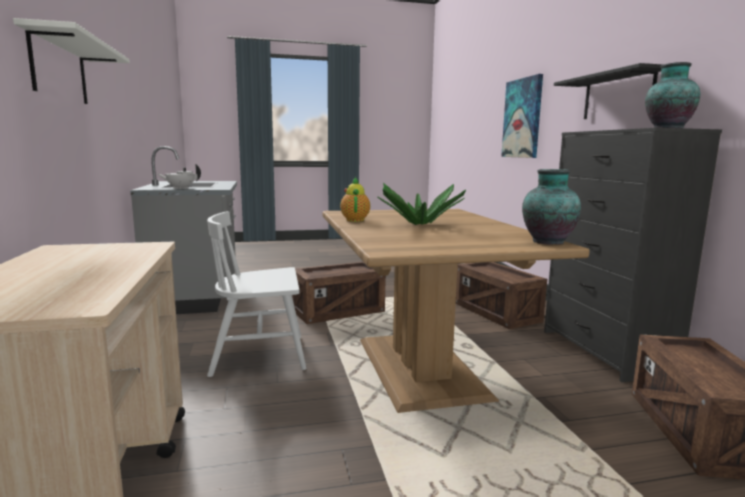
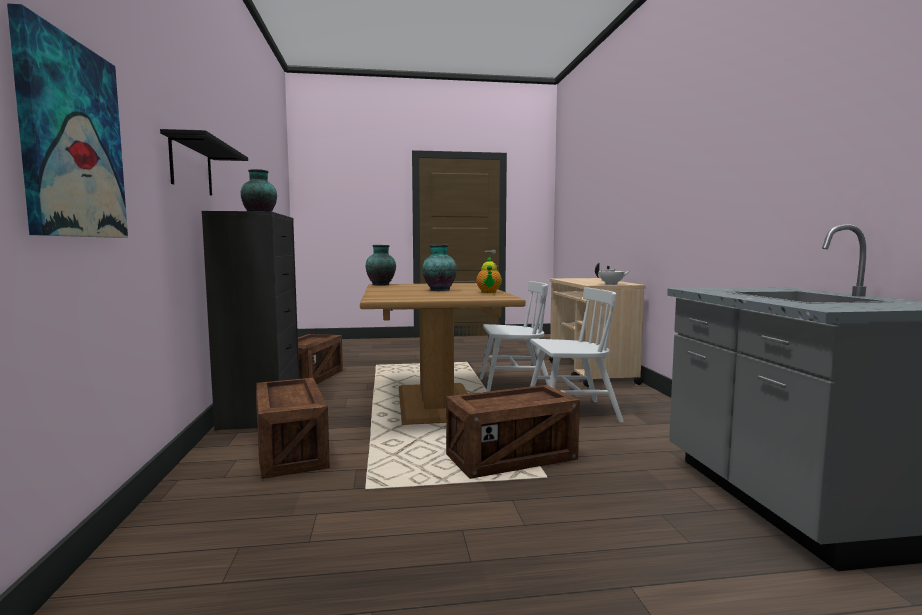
camera: 175 degrees left, 5 degrees down
(59, 69) = (692, 182): white shelf -> none
(180, 188) = (745, 288): white teapot -> white teapot (611, 284)
(308, 416) = (514, 386): none -> white chair
(419, 224) = (438, 290): potted plant -> vase

